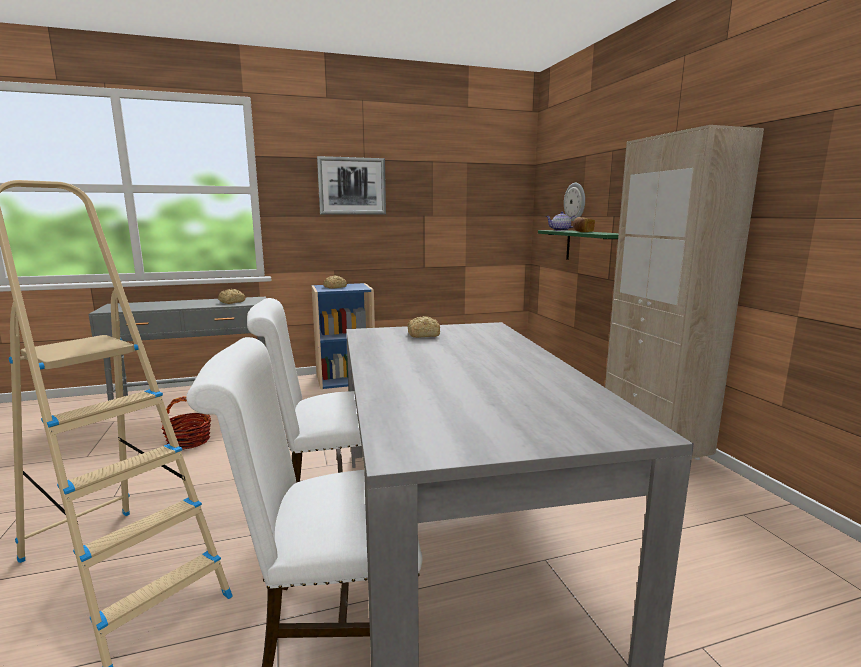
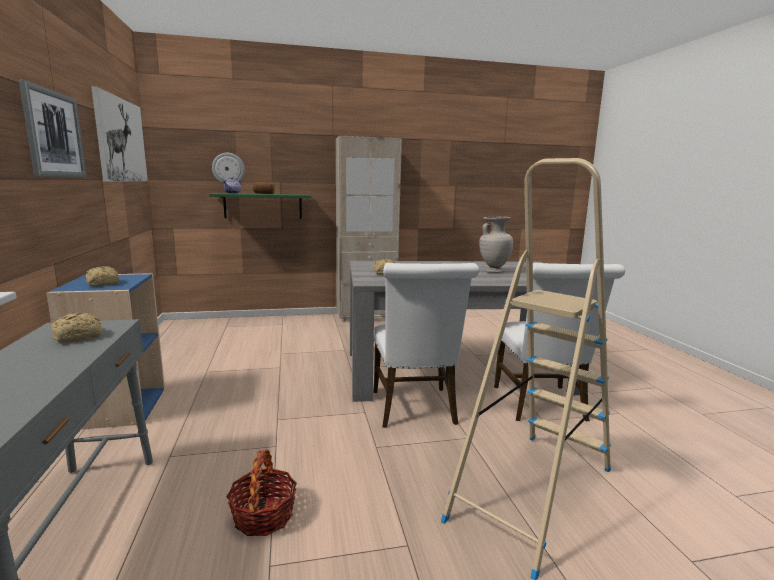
camera: 85 degrees left, 0 degrees up
(469, 182) = (121, 140): none -> picture
(476, 386) = (493, 271): none -> beige vase

